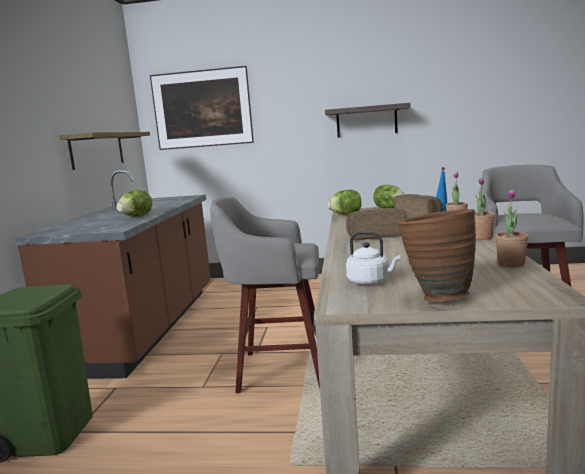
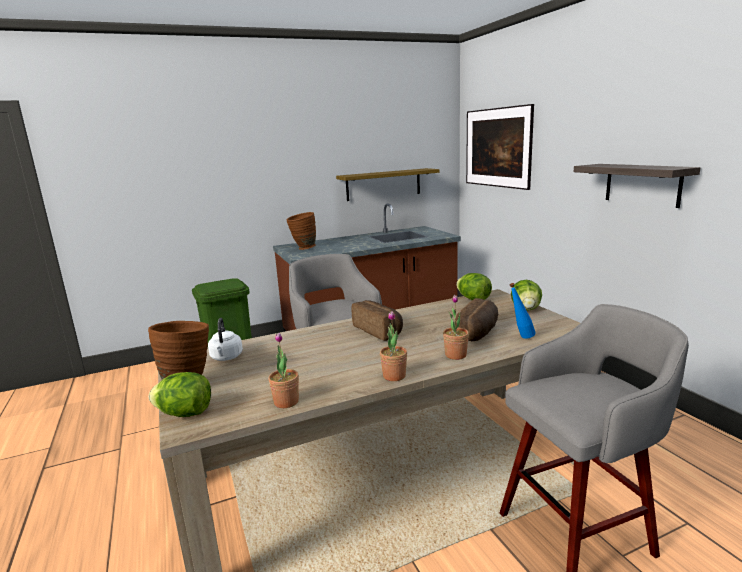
camera: 60 degrees right, 5 degrees up
(82, 227) = (303, 248): none -> brown vase
(136, 216) = (345, 248): lettuce -> lettuce (185, 413)

